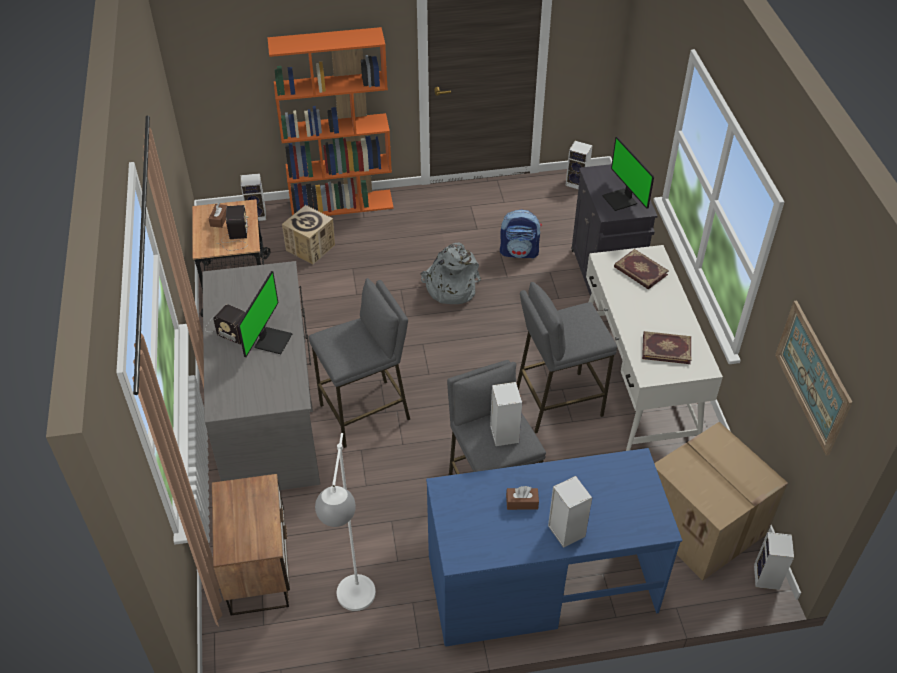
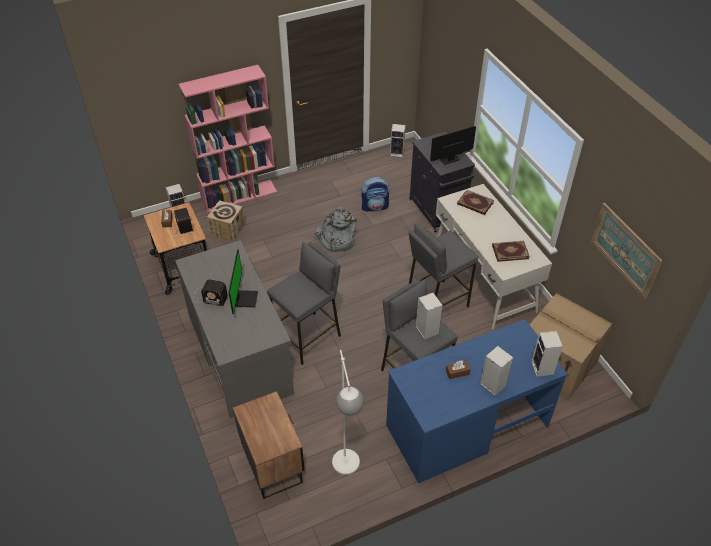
camera: 15 degrees left, 0 degrees up
(342, 204) = (239, 195): orange bookcase -> pink bookcase
(621, 200) = (448, 158): monitor -> monitor turned 105 degrees clockwise
(767, 578) = (607, 389): speaker -> speaker (543, 368)

